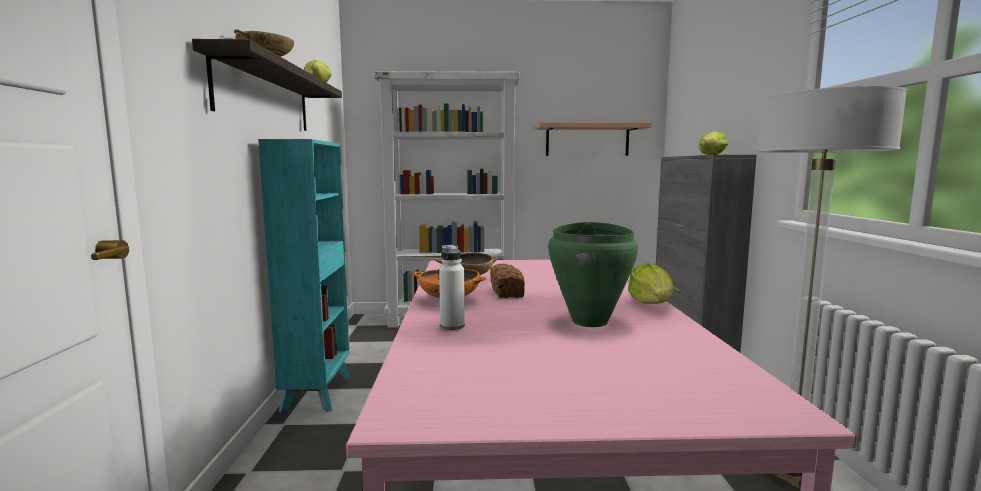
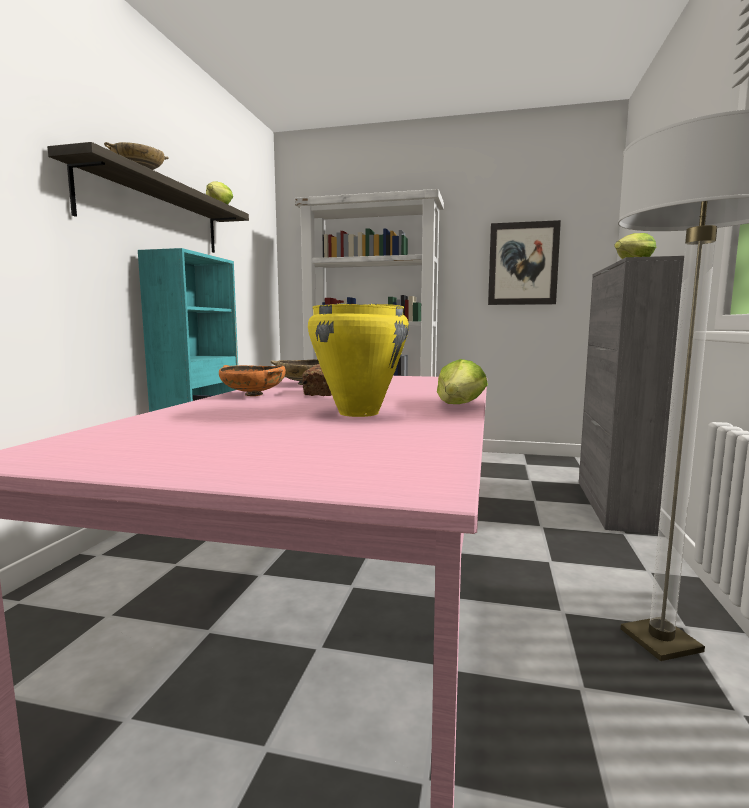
camera: 15 degrees right, 0 degrees up
(452, 326) = (213, 409): white bottle -> none
(587, 140) = (523, 264): shelf -> picture
(590, 321) = (360, 413): green cooking pot -> yellow cooking pot

